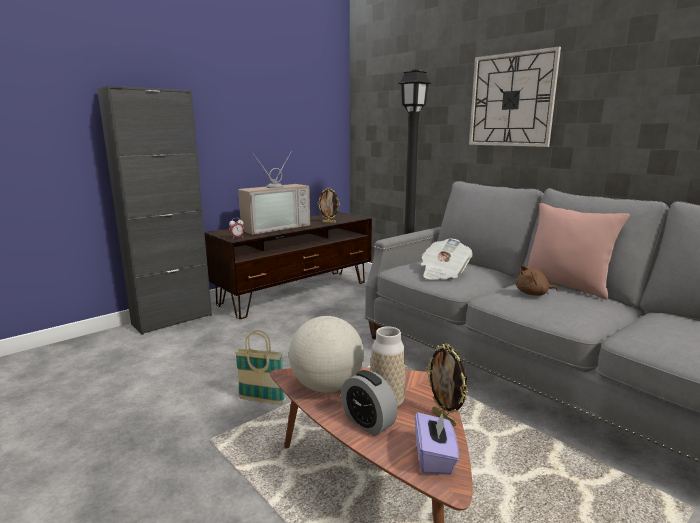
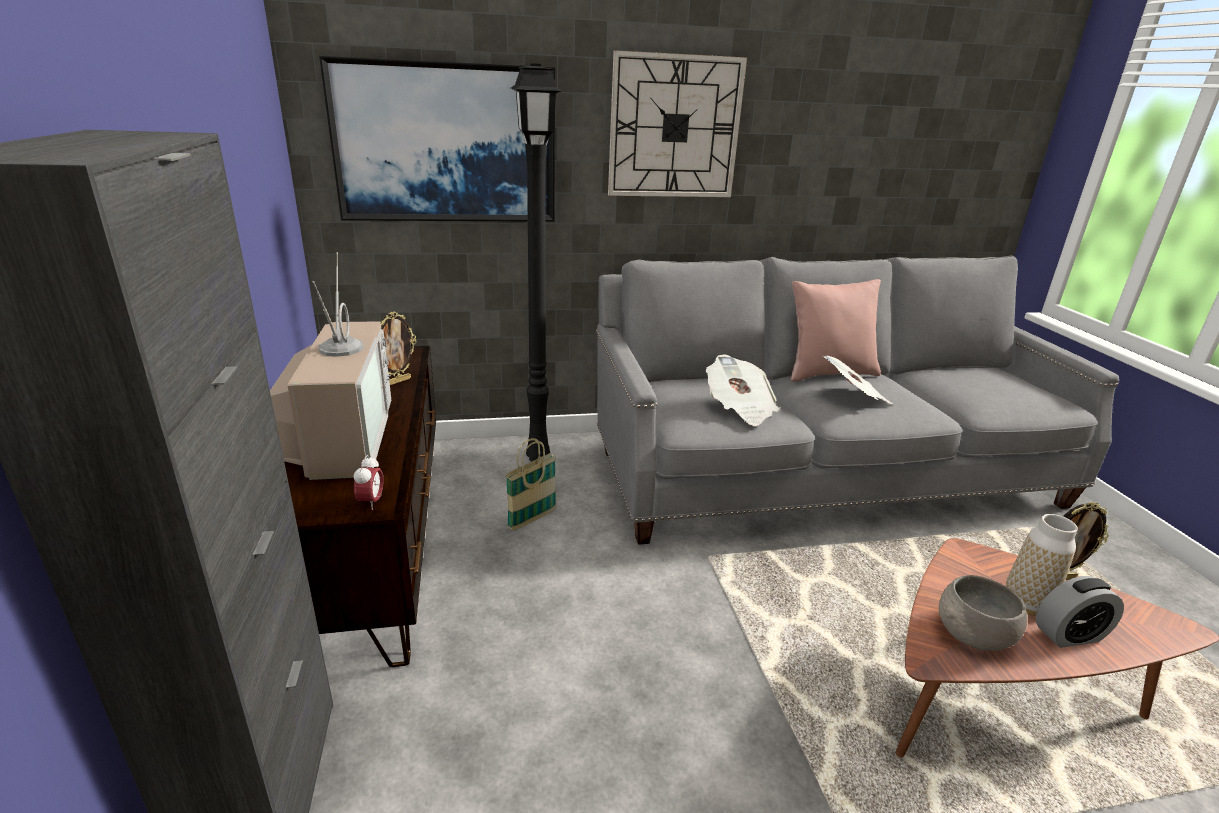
camera: 60 degrees left, 10 degrees up
(261, 400) = (756, 740): basket -> basket (532, 519)
(326, 386) = (972, 635): globe -> grey bowl
(399, 117) = (446, 144): none -> picture
(434, 458) = (1138, 617): purple tissue box -> none
(533, 294) = (853, 397): brown plush toy -> newspaper

